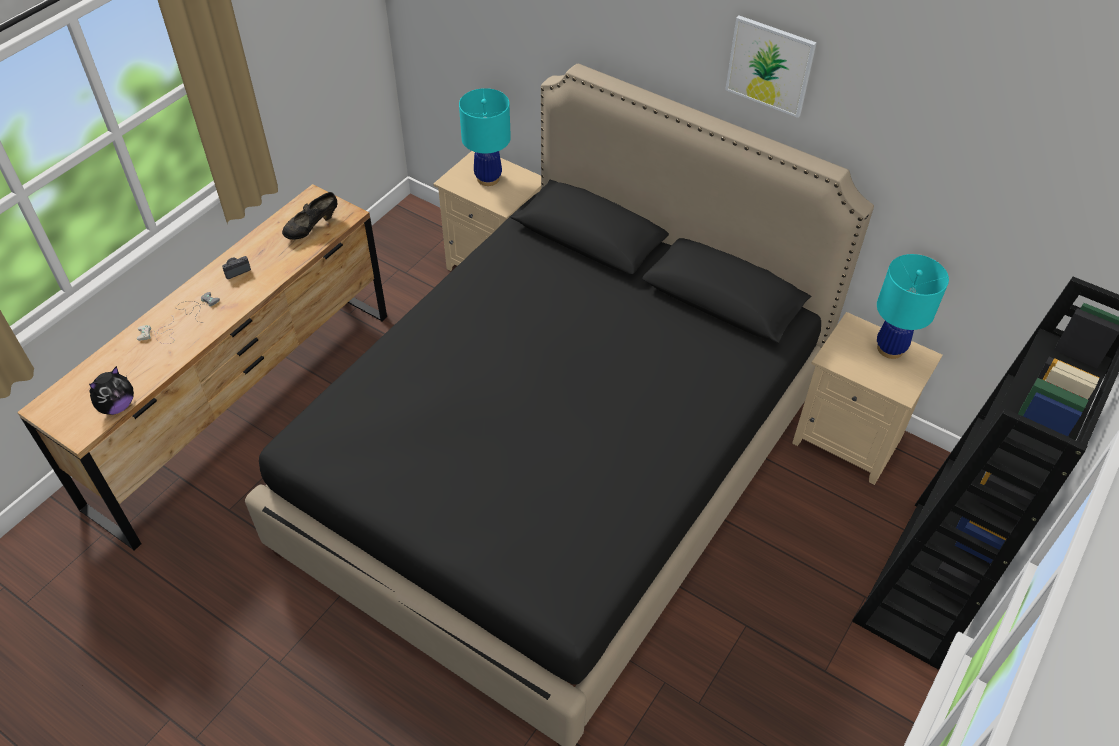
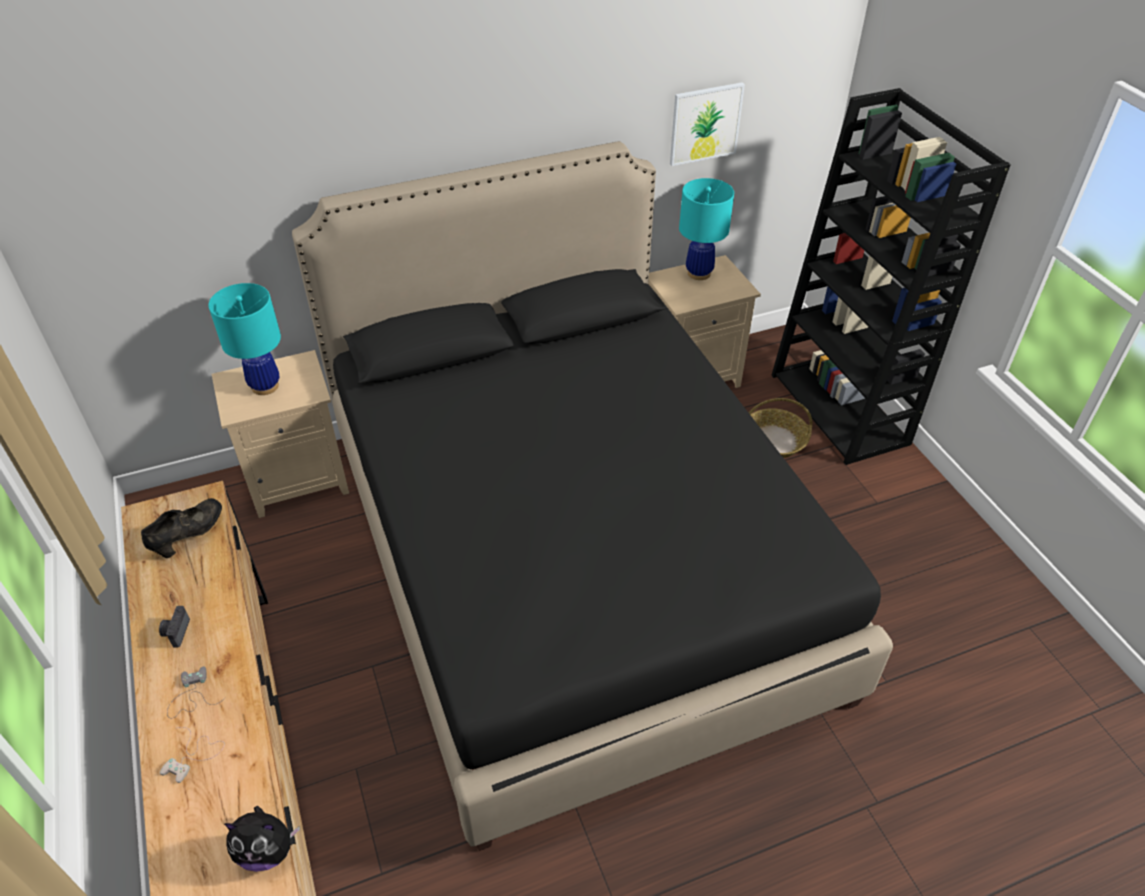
camera: 55 degrees left, 5 degrees down
(117, 406) = (267, 851): plush toy -> plush toy turned 105 degrees clockwise
(312, 228) = (189, 536): black shoe -> black shoe turned 135 degrees counterclockwise
(770, 66) = (523, 85): picture -> picture (705, 123)
(828, 546) = (774, 440): none -> basket

